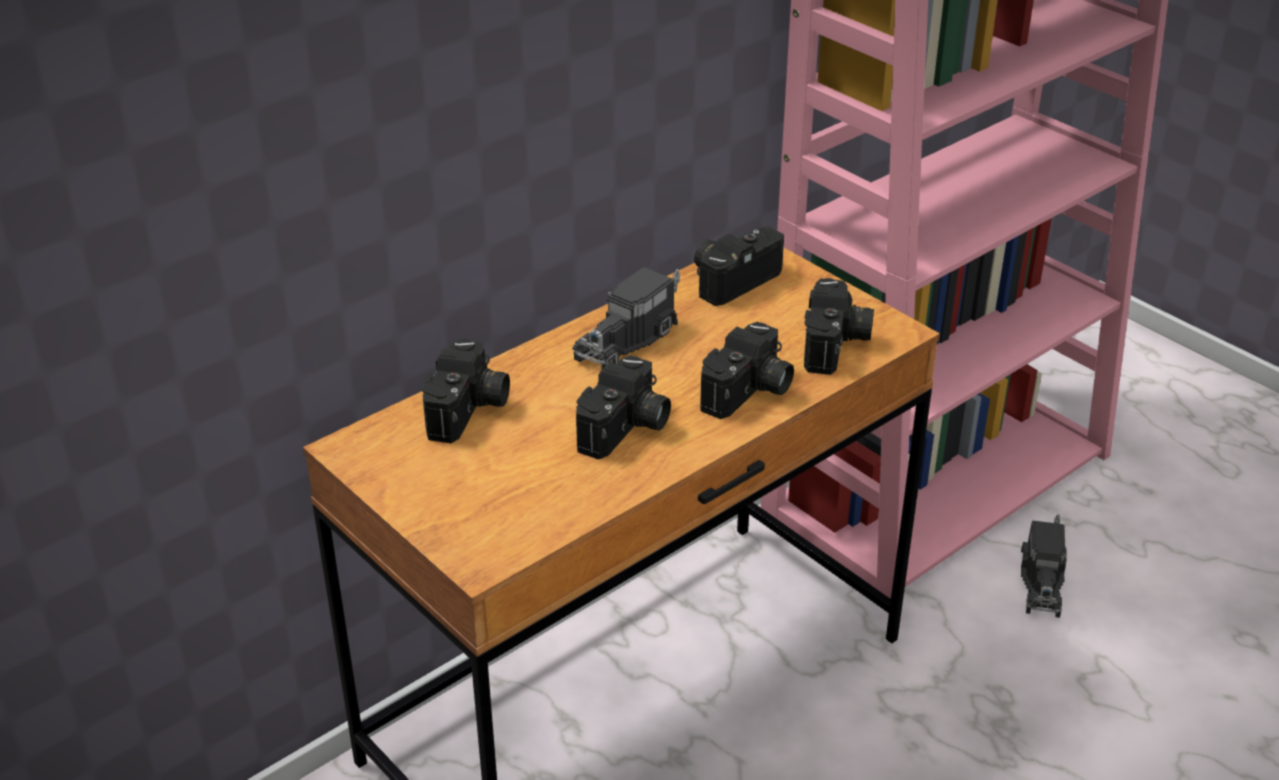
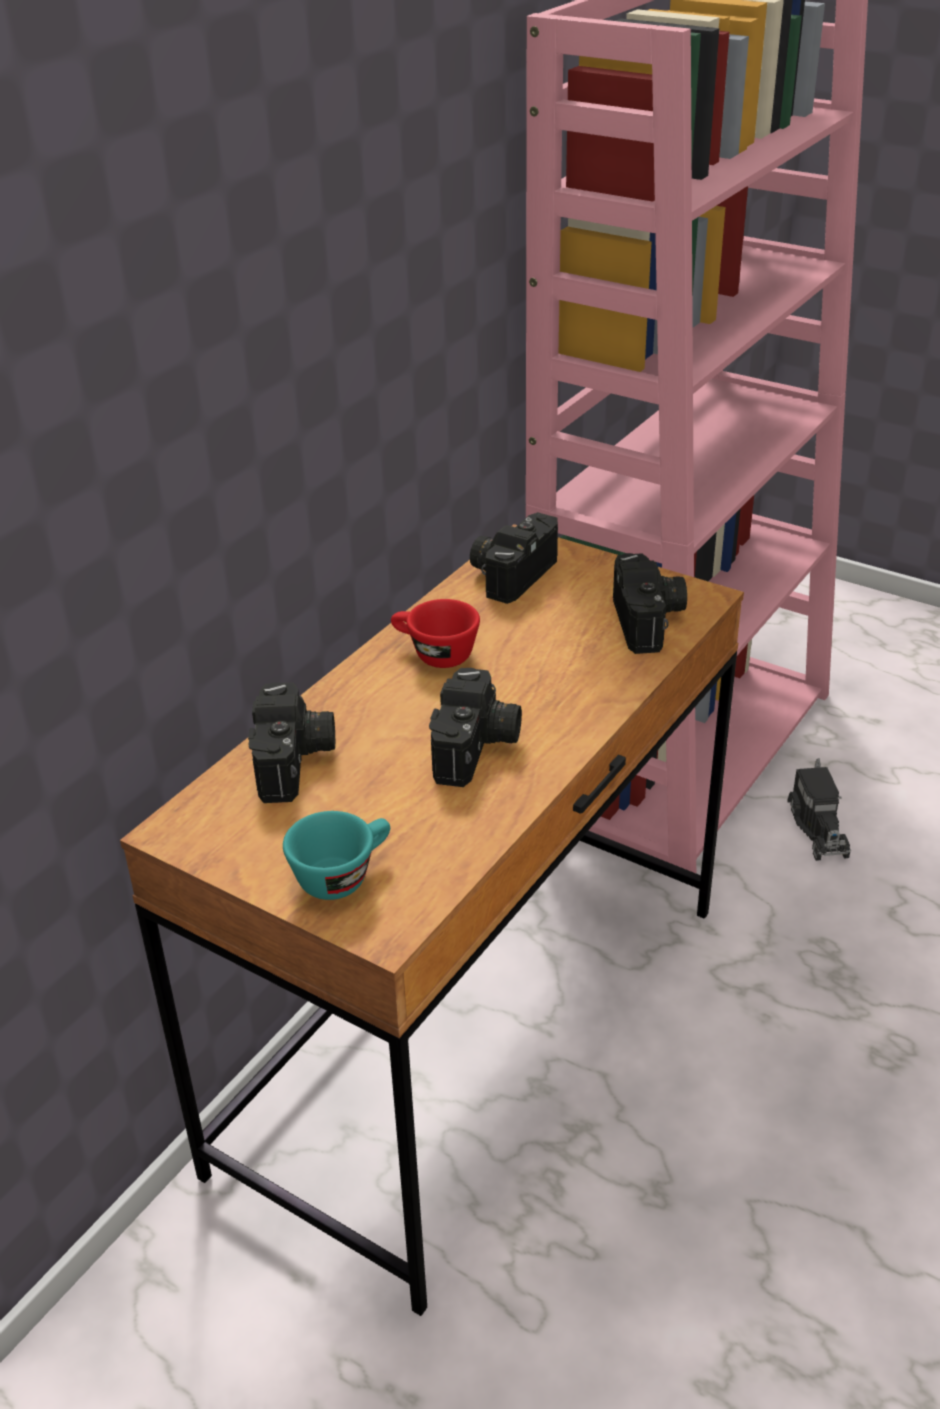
camera: 15 degrees left, 0 degrees up
(466, 511) = (342, 875): none -> turquoise cup
(628, 340) = (434, 654): toy truck -> red cup
(749, 393) = (587, 686): camera -> none

